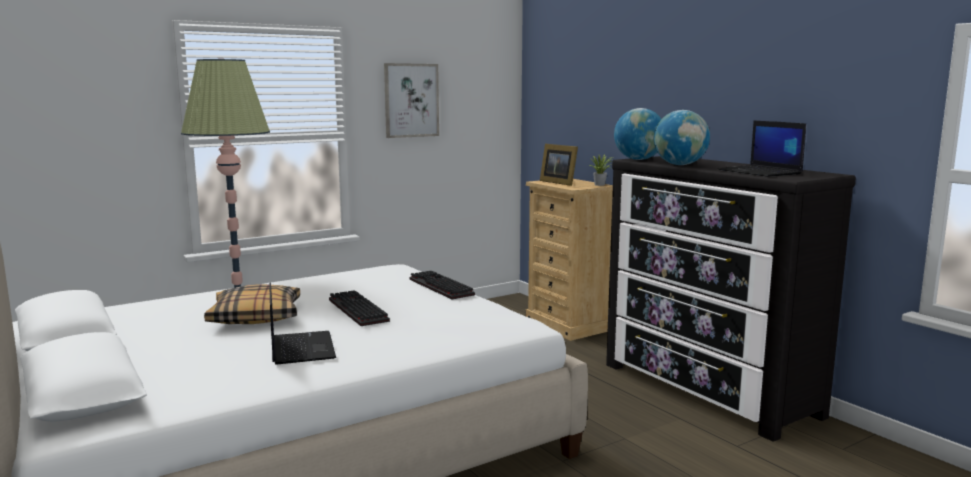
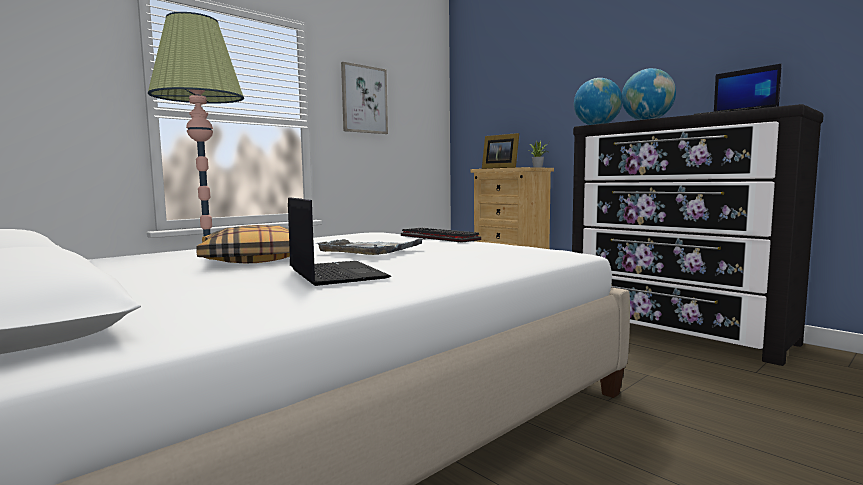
camera: 10 degrees left, 5 degrees down
(355, 310) = (370, 250): keyboard -> grey tray

